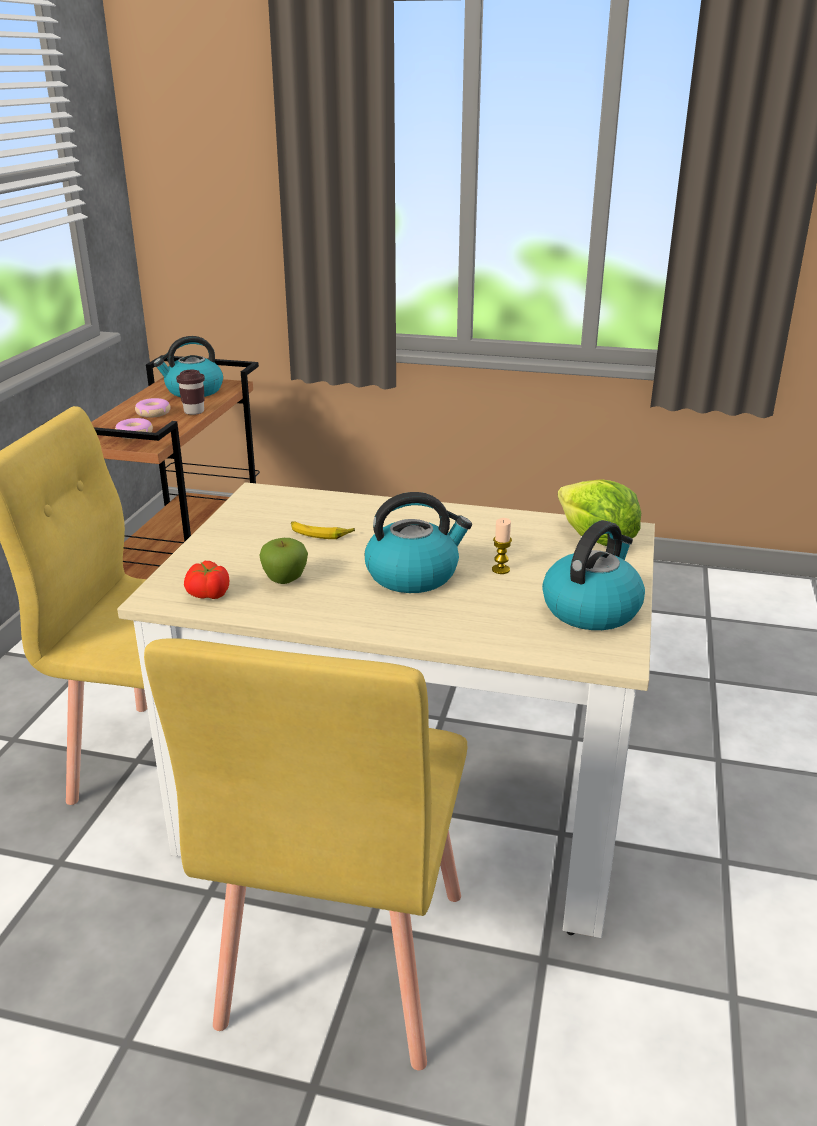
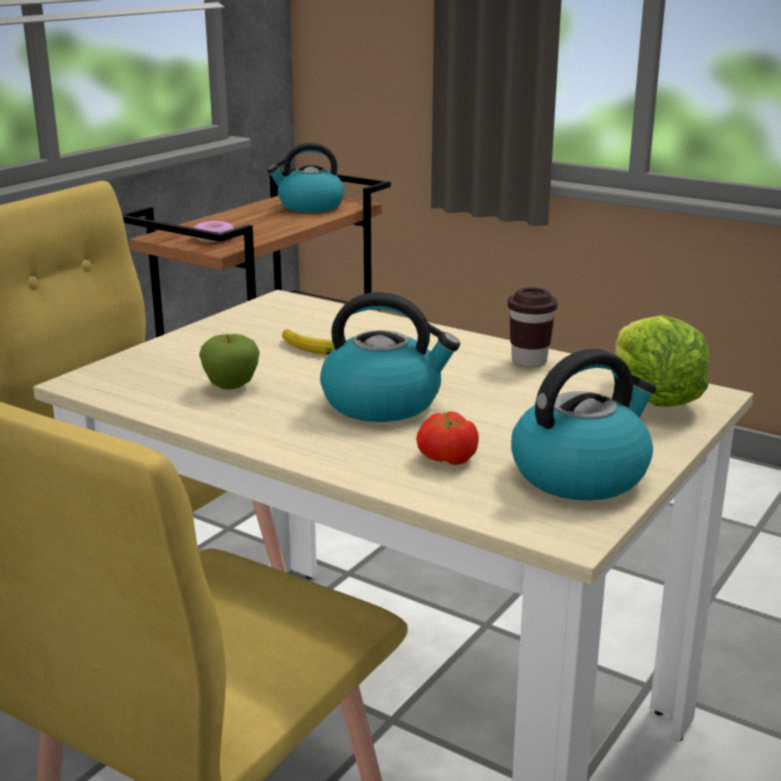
camera: 20 degrees right, 5 degrees down
(153, 413) = (250, 222): donut -> none
(194, 411) = (293, 224): brown cup -> brown cup (529, 361)
(208, 594) = (136, 387): tomato -> tomato (447, 458)
(500, 569) = (497, 413): candle -> none

